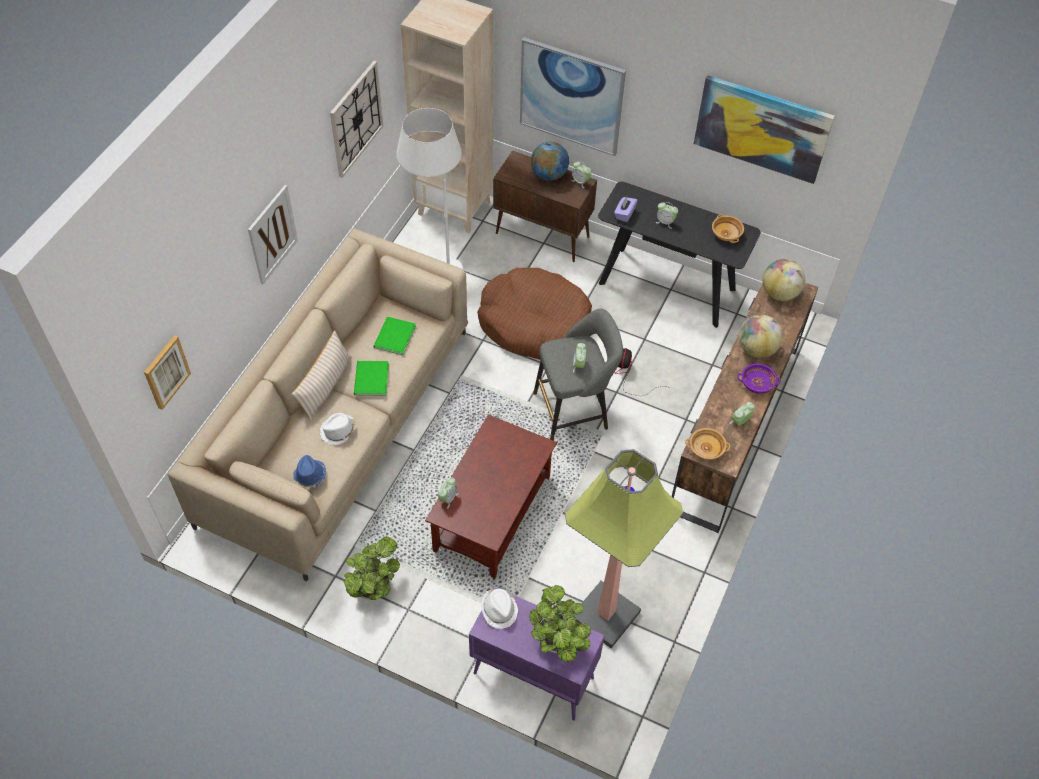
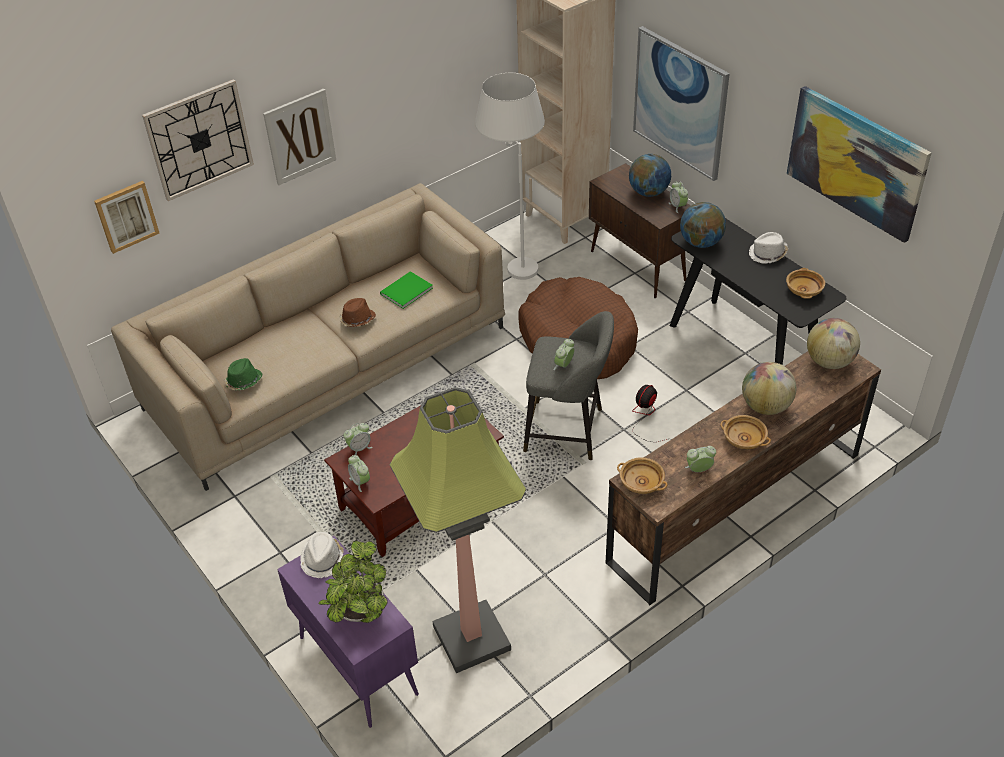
camera: 30 degrees right, 10 degrees down
(309, 476) = (243, 382): blue hat -> green hat
(325, 387) = (313, 313): beige pillow -> none
(338, 431) = (296, 353): white hat -> white hat (768, 254)
(356, 119) = (440, 63): wall clock -> wall clock (199, 140)
(370, 380) = (357, 320): green book -> brown hat
(373, 585) = (263, 518): potted plant -> none
(624, 214) = (701, 242): purple tissue box -> globe
(665, 222) = (741, 261): alarm clock -> alarm clock (360, 482)
(757, 384) = (743, 440): purple bowl -> beige bowl

